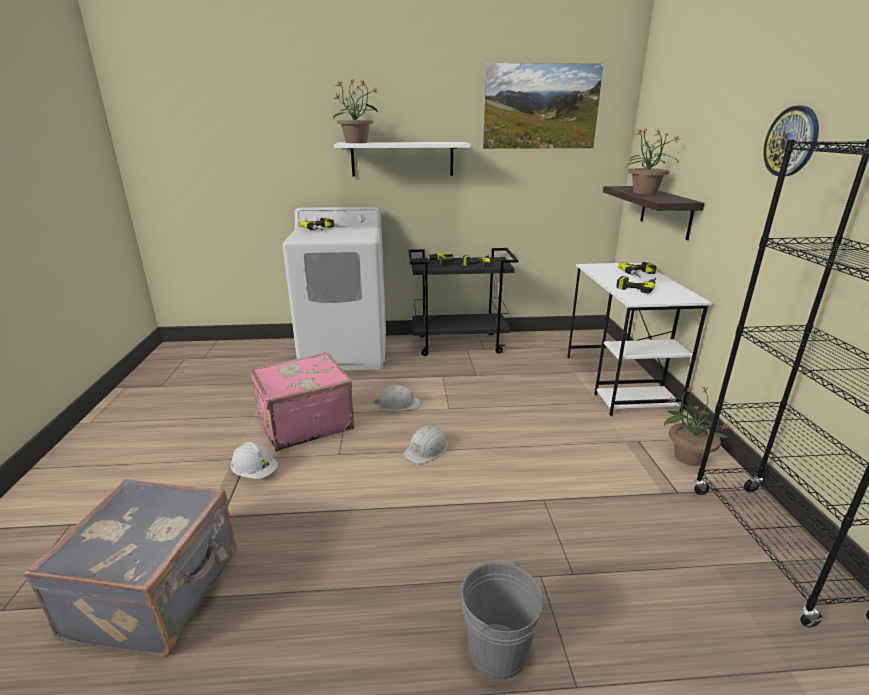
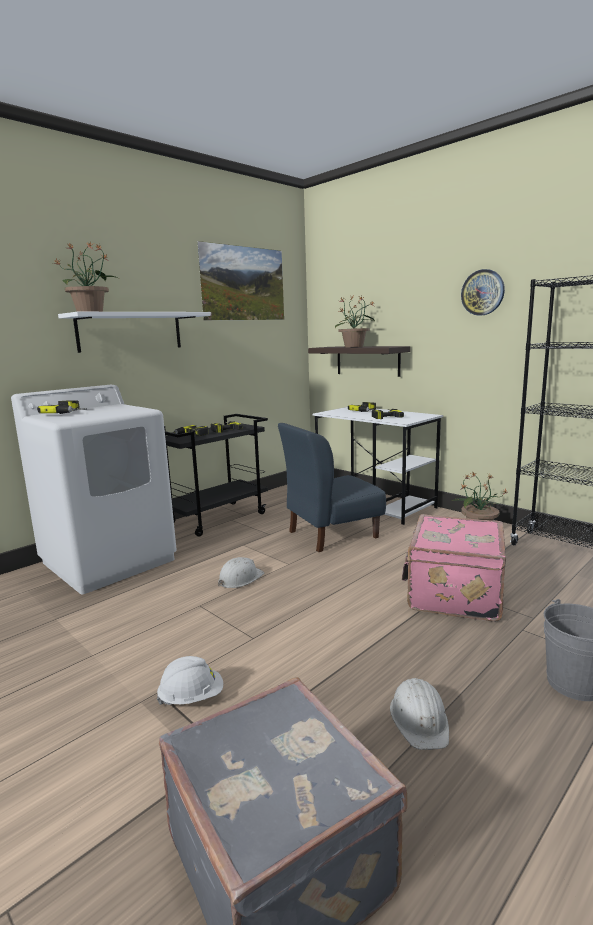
camera: 40 degrees left, 10 degrees down
(304, 423) = (170, 632): pink suitcase -> pink suitcase (452, 594)
(426, 450) = (322, 598): white hard hat -> white hard hat (420, 719)
(525, 396) = (332, 534): none -> blue chair

